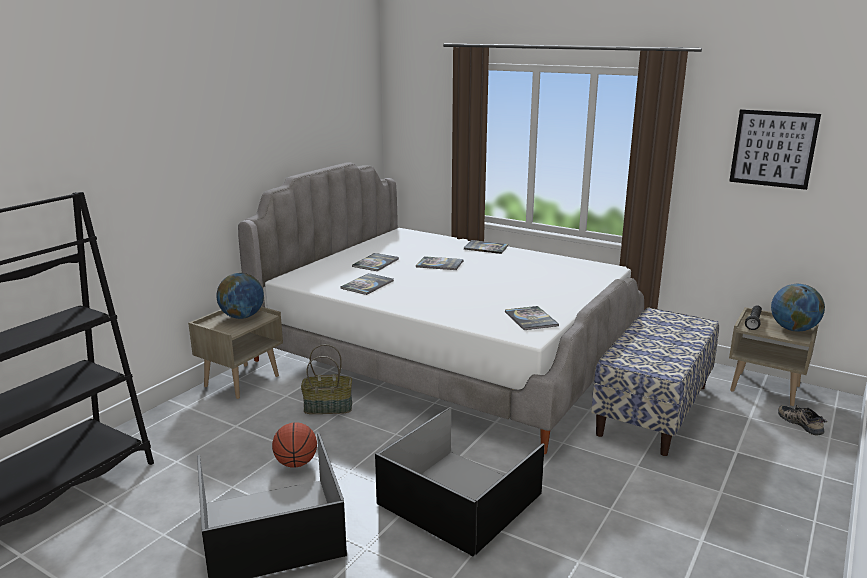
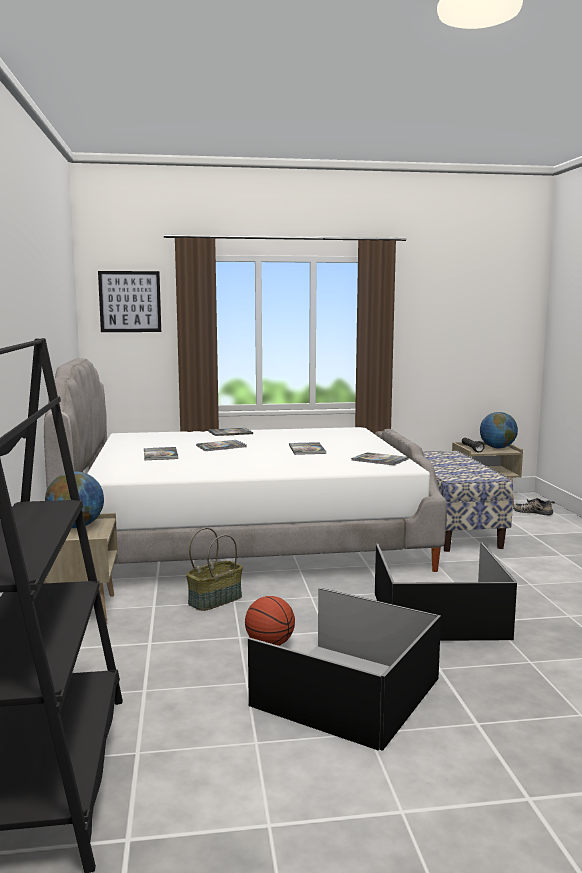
camera: 40 degrees left, 10 degrees down
(367, 285) = (195, 467): book -> book (307, 449)
(773, 149) = (457, 314): picture -> picture (130, 301)

